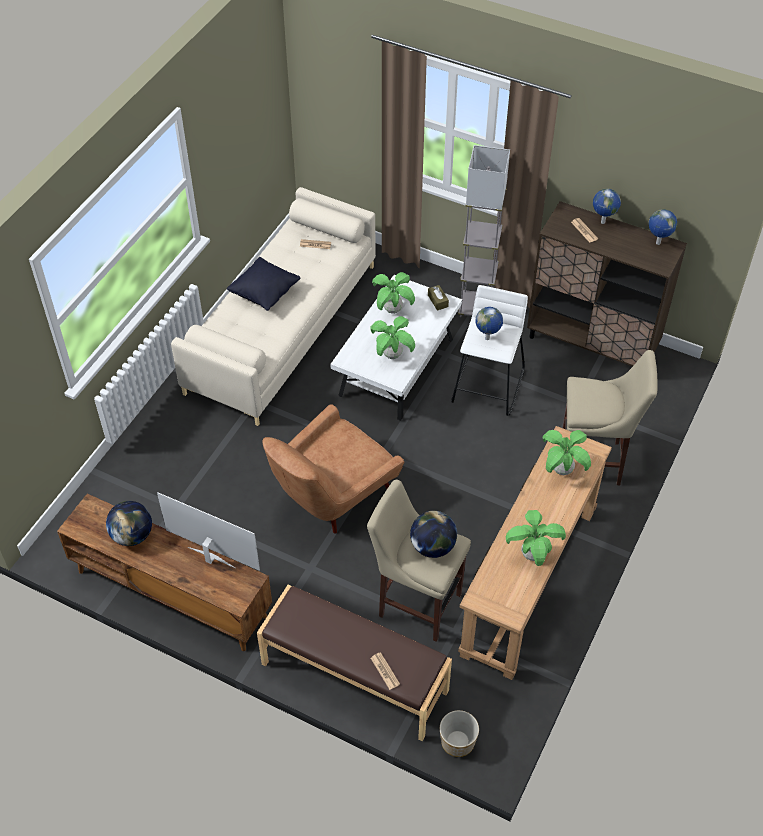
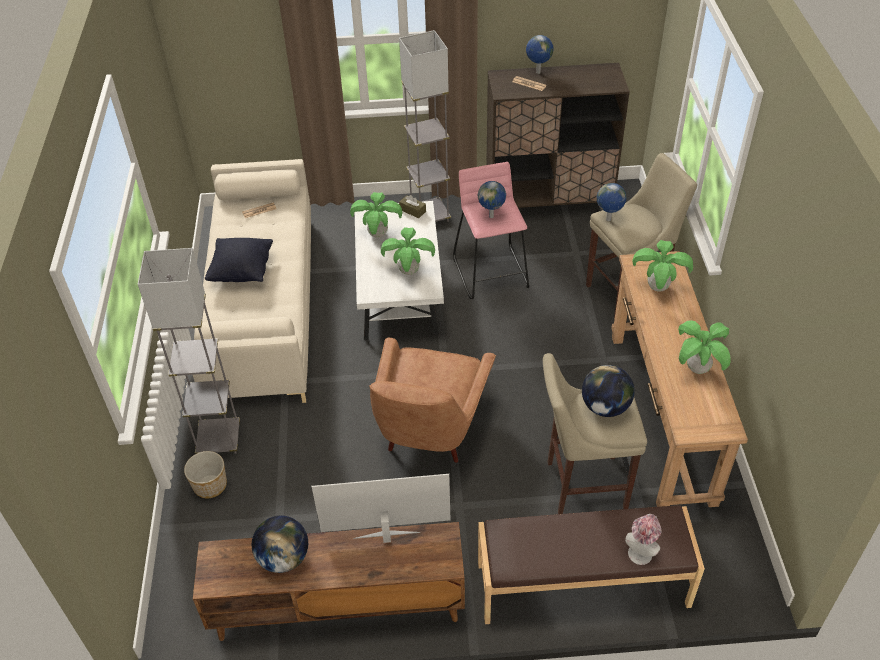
camera: 30 degrees left, 5 degrees down
(176, 423) = (219, 439): none -> grey floor lamp
(385, 671) = (641, 551): newspaper -> hat
(457, 742) = (721, 589): planter -> planter (209, 485)
(488, 386) = (491, 272): white stool -> pink stool
(657, 243) = (597, 71): globe -> globe (608, 220)

